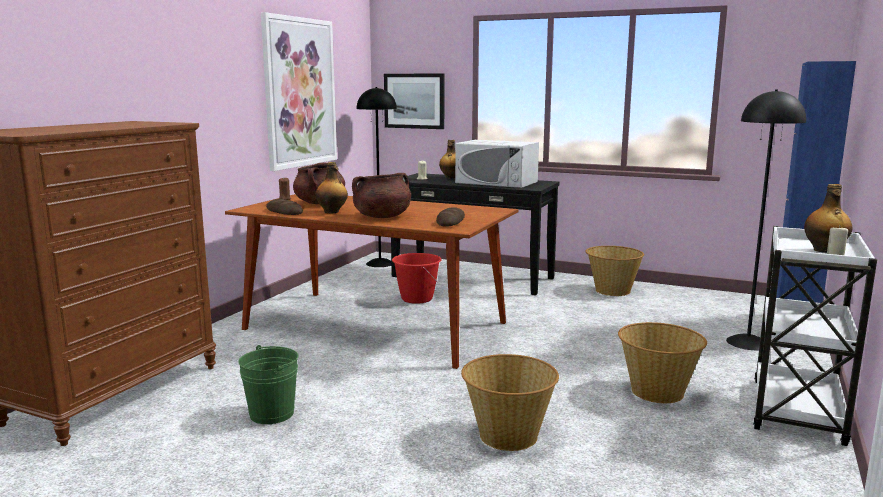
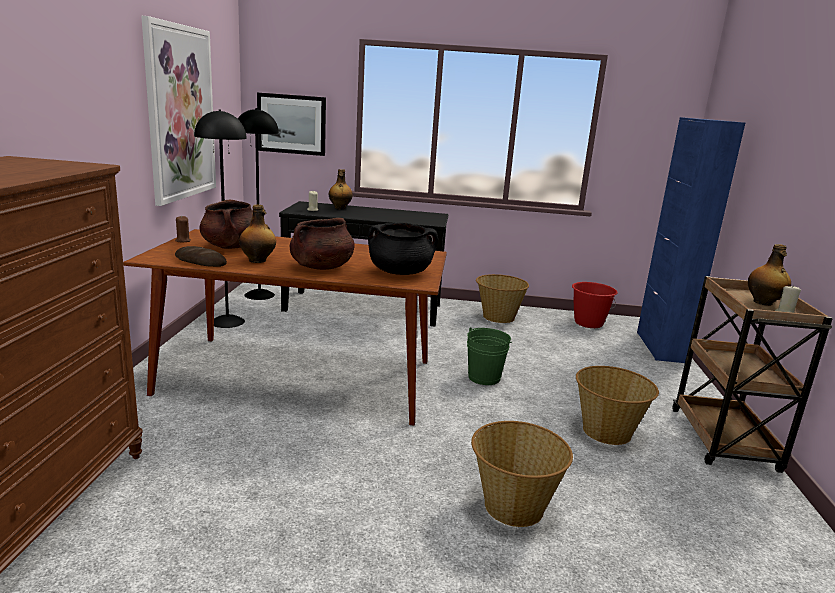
camera: 20 degrees left, 5 degrees up
(272, 414) = (248, 516): green bucket -> green bucket (484, 377)
(416, 299) = (323, 338): red bucket -> red bucket (588, 323)
(450, 221) = (400, 272): bread -> black cooking pot
(496, 182) = (392, 215): white microwave -> none
(748, 342) = (639, 367): black floor lamp -> black floor lamp (227, 321)
(797, 413) = (724, 441): white cart -> brown cart

